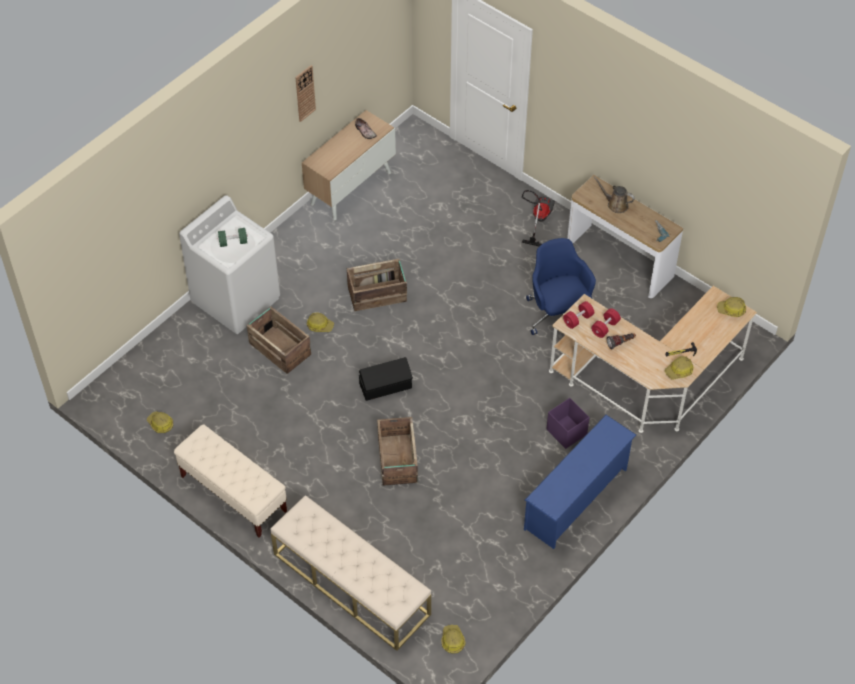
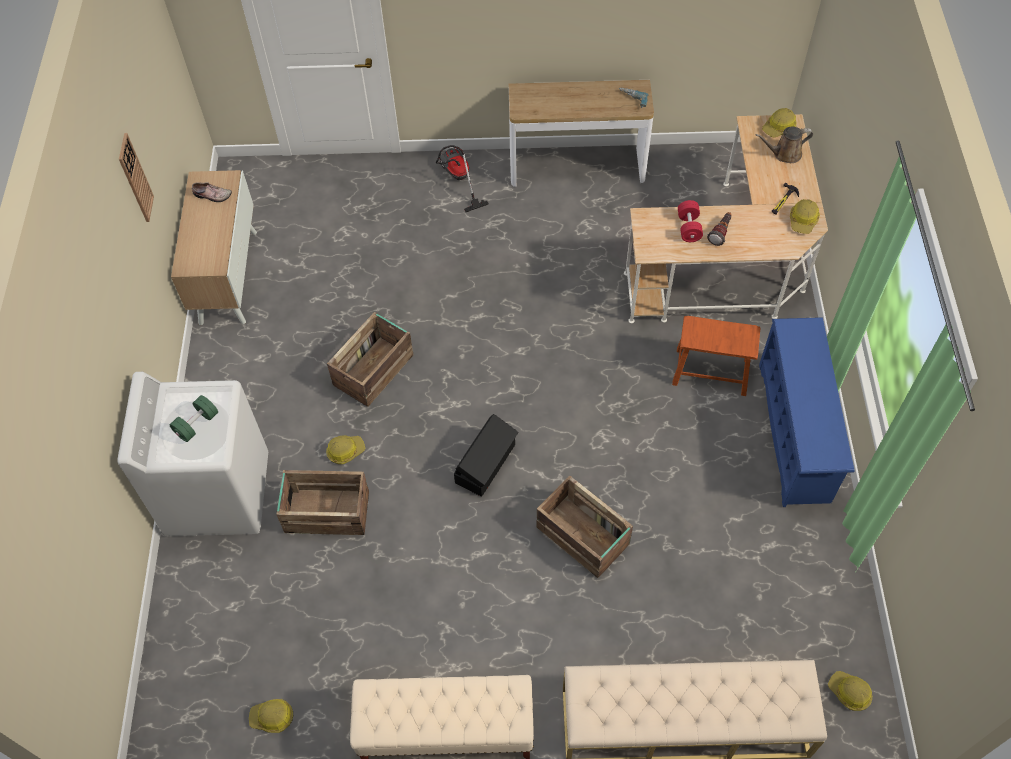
camera: 40 degrees left, 5 degrees up
(558, 315) = (577, 259): blue office chair -> none
(566, 431) = (711, 371): purple storage box -> brown stool
(578, 319) = (654, 238): red dumbbell -> none
(615, 204) = (562, 99): brown watering can -> brown watering can (784, 154)

